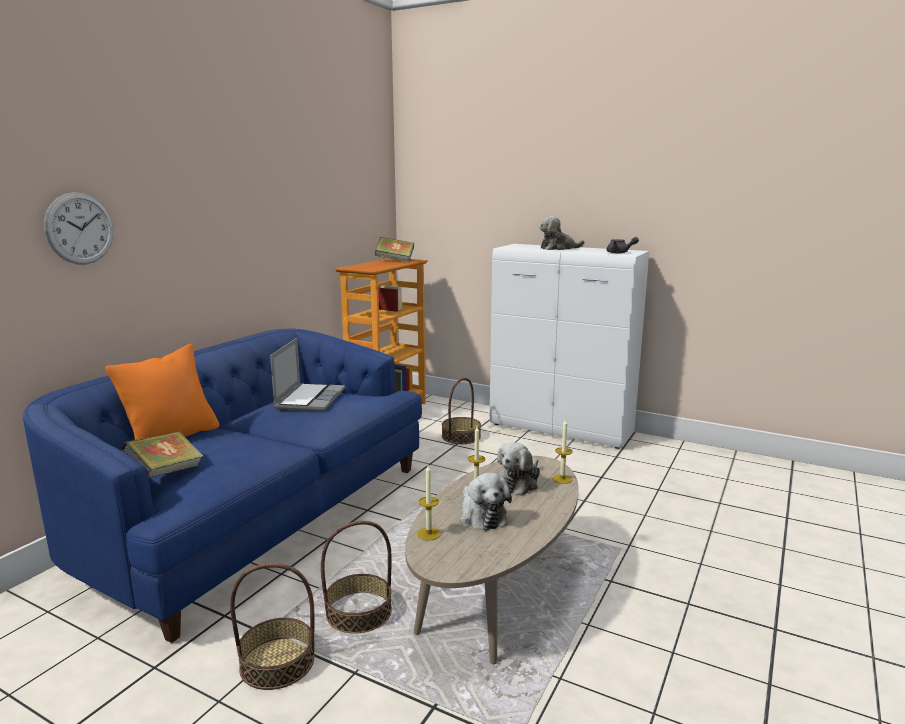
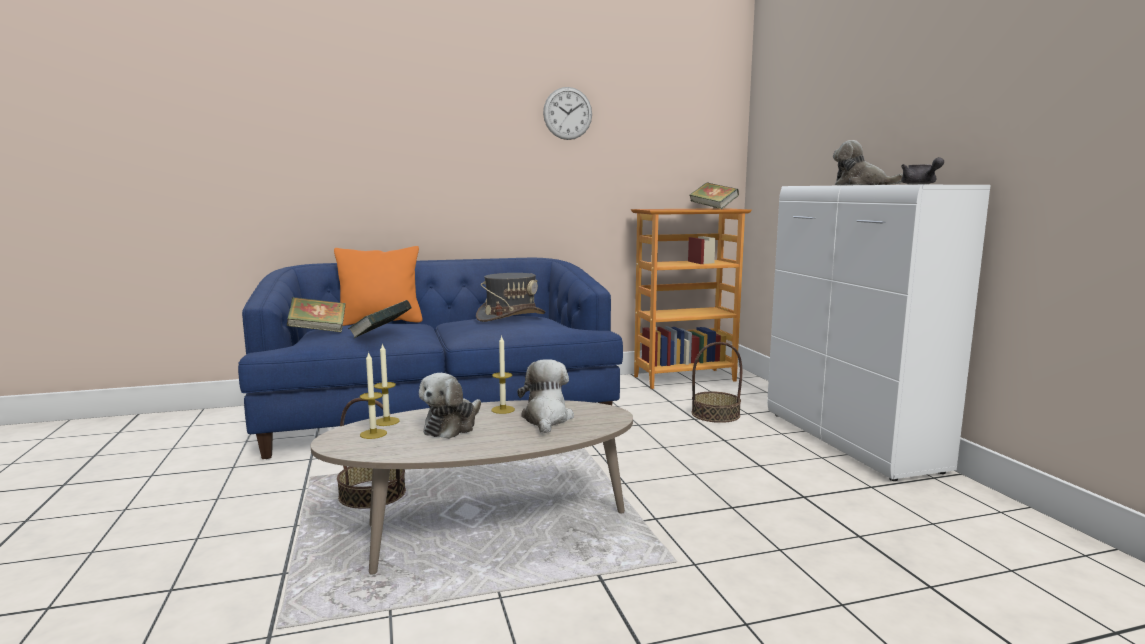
camera: 45 degrees right, 5 degrees down
(80, 228) = (351, 143): wall clock -> wall clock (567, 113)
(255, 456) = (381, 336): none -> book
(277, 663) = (276, 496): basket -> none
(309, 398) = (510, 317): laptop -> grey hat
(519, 482) = (546, 419): plush toy -> plush toy turned 105 degrees clockwise
(562, 479) = (592, 430): candle -> candle (373, 434)

